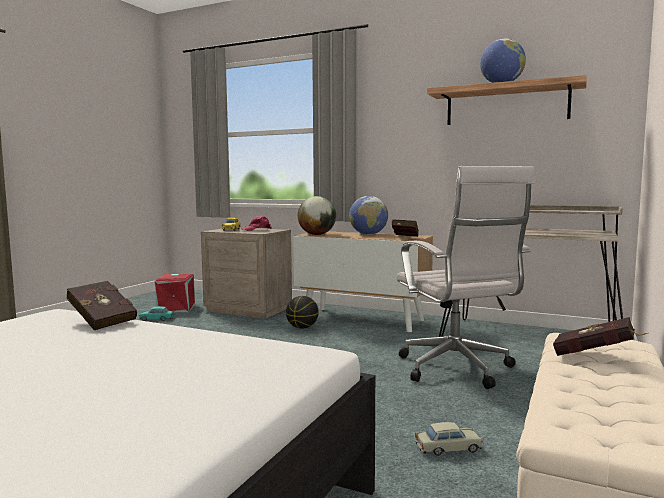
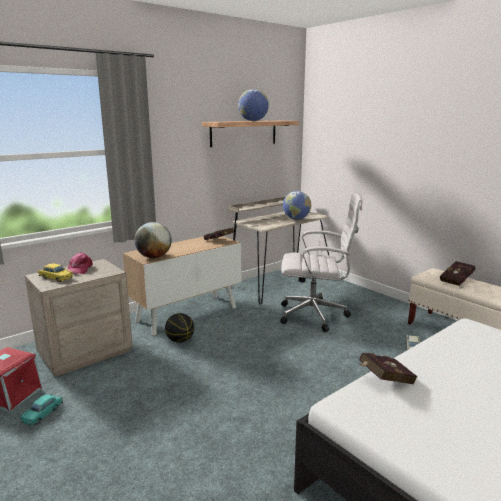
camera: 65 degrees left, 10 degrees up
(368, 234) = (182, 245): globe -> globe (296, 219)

